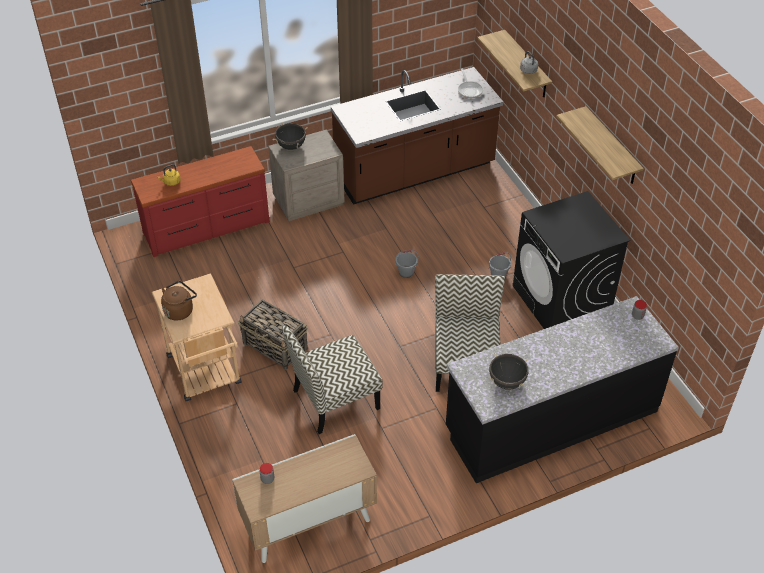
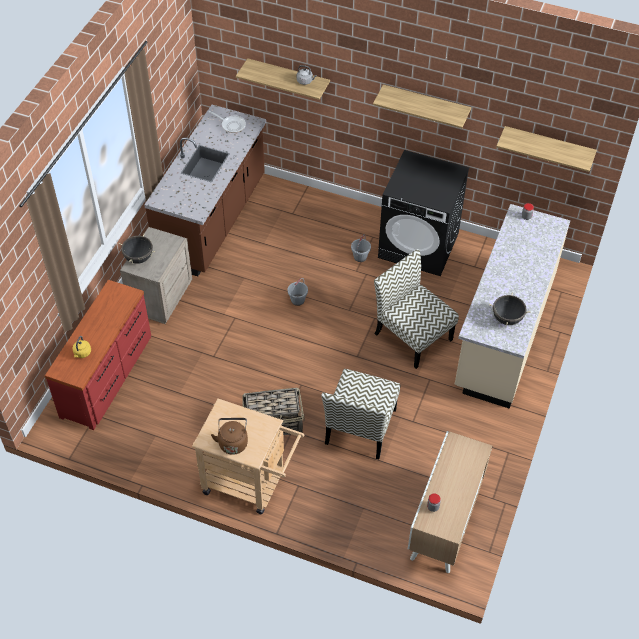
camera: 45 degrees left, 5 degrees up
(551, 420) = (504, 331): black counter -> beige counter
(694, 252) = (548, 146): none -> shelf

